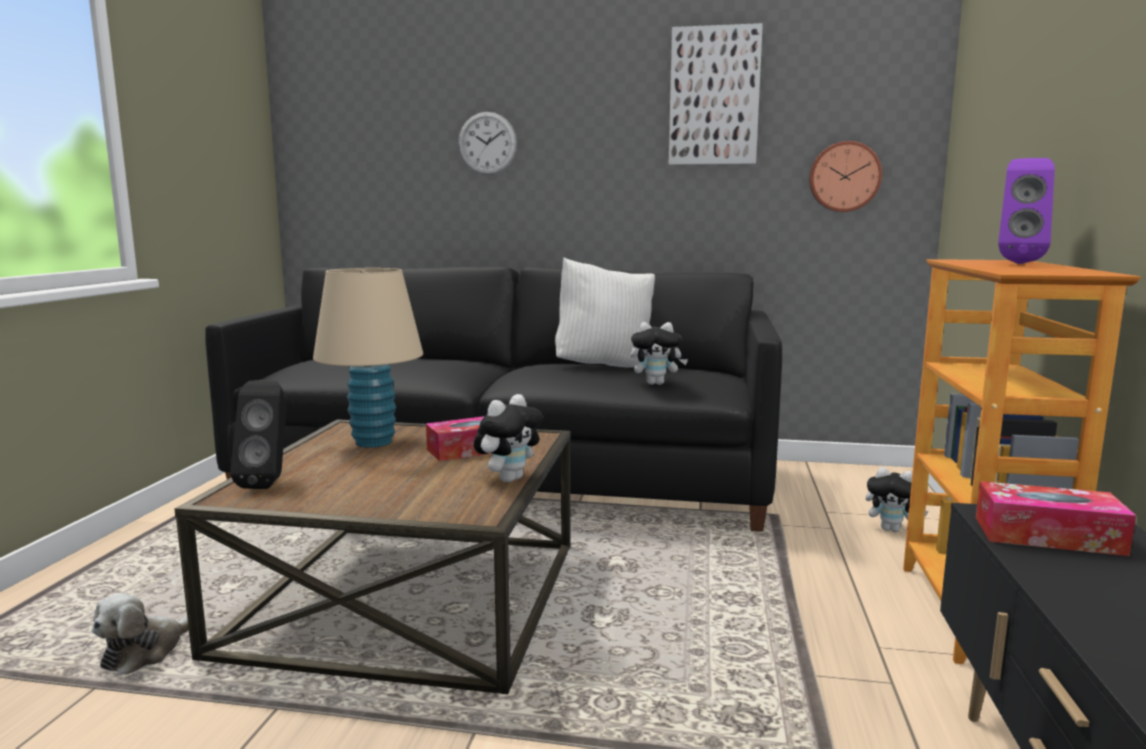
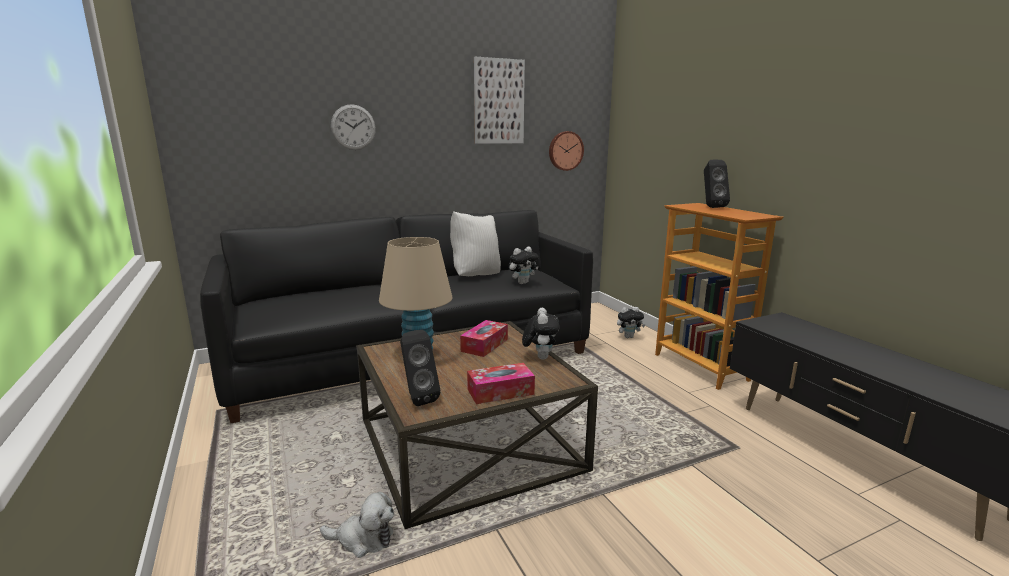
camera: 35 degrees left, 5 degrees up
(146, 652) = (363, 540): plush toy -> plush toy turned 75 degrees counterclockwise
(1018, 263) = (711, 207): purple speaker -> black speaker
(1048, 535) = (782, 327): tissue box -> tissue box (500, 392)

